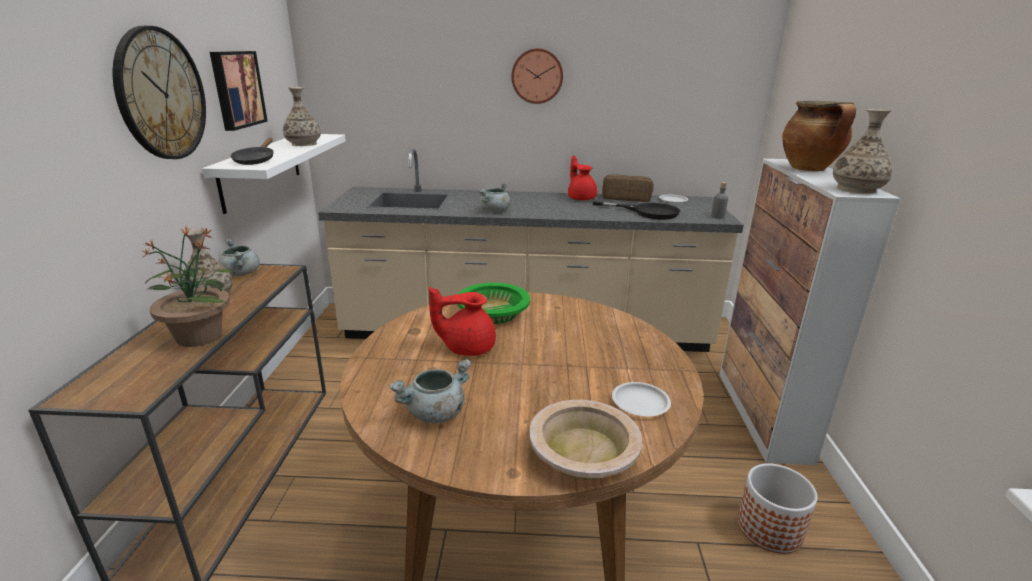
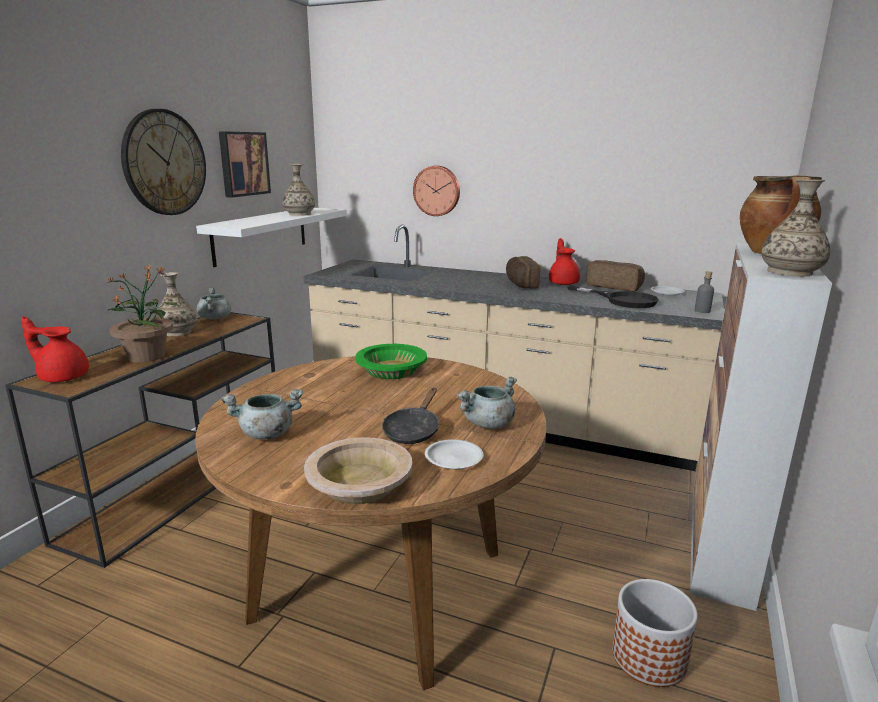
camera: 20 degrees right, 5 degrees down
(255, 160) = (242, 223): black frying pan -> black frying pan (413, 430)
(467, 347) = (341, 392): red teapot -> red teapot (62, 377)
(495, 211) = (461, 287): grey cooking pot -> grey cooking pot (488, 424)
(537, 76) = (527, 156): wall clock -> wall clock (437, 191)
(544, 202) = (520, 284): none -> bread

